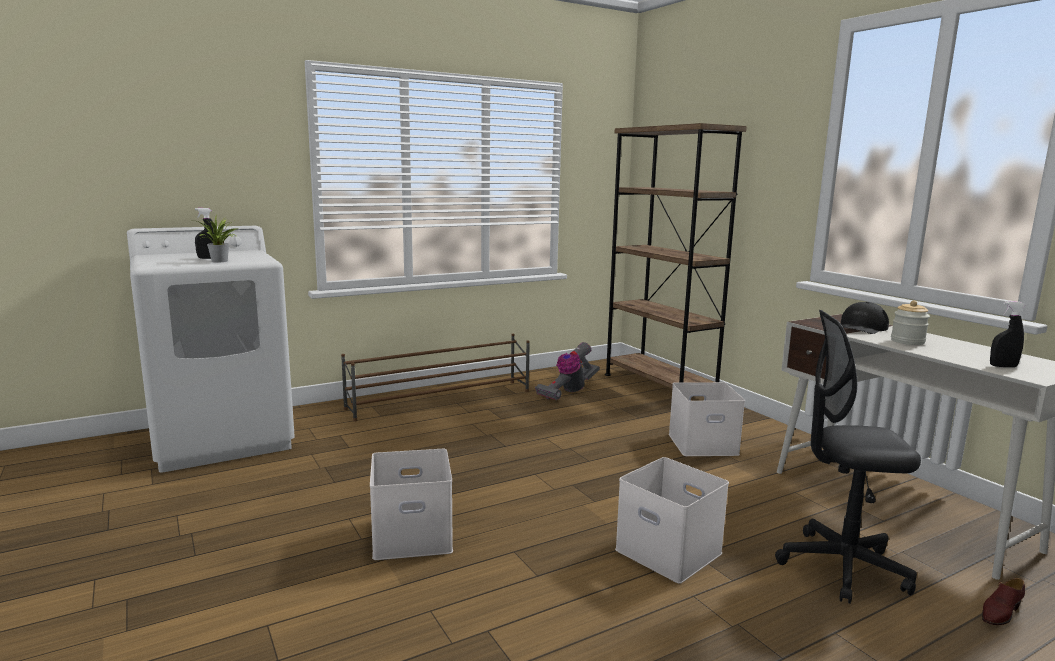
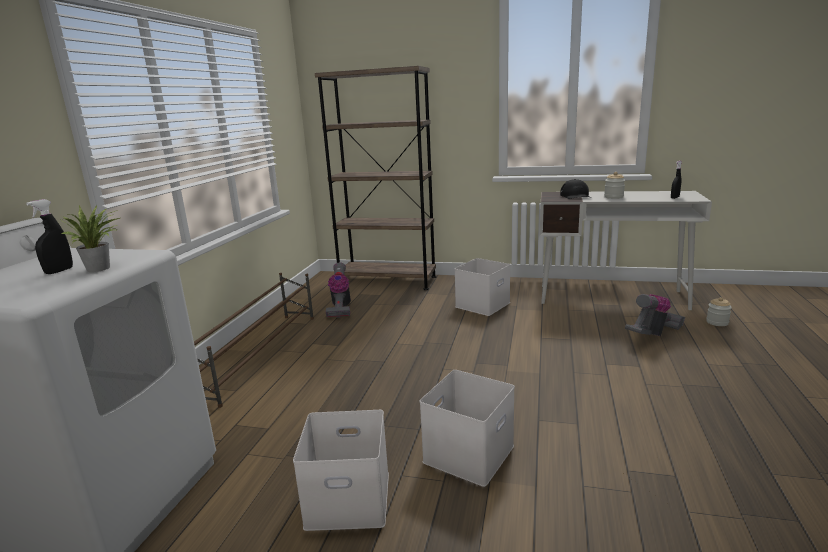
camera: 45 degrees left, 5 degrees up
(671, 551) = (593, 369): white storage box -> white storage box (350, 498)
(842, 567) = (652, 334): black office chair -> vacuum cleaner
(1000, 612) = (717, 322): brown shoe -> jar

